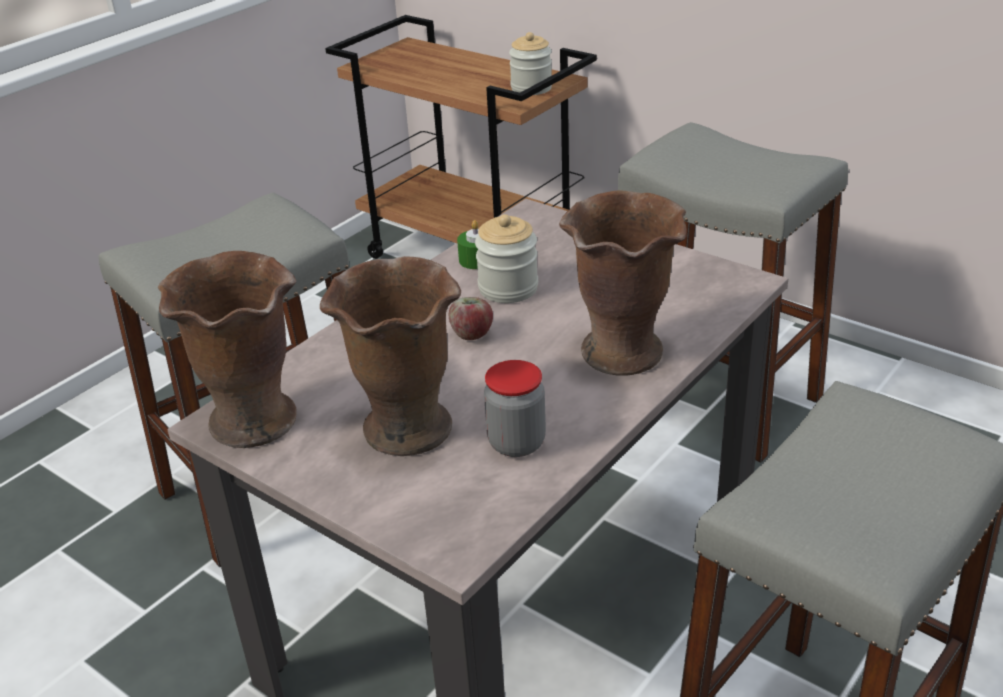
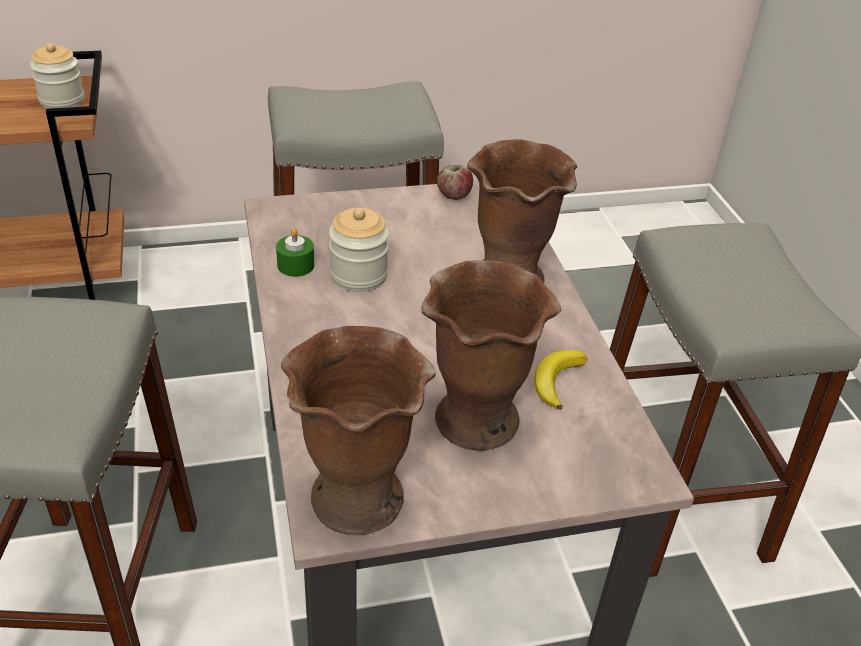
camera: 55 degrees left, 5 degrees up
(472, 334) = (395, 324): apple -> apple (454, 195)
(516, 443) = (556, 381): jar -> banana

